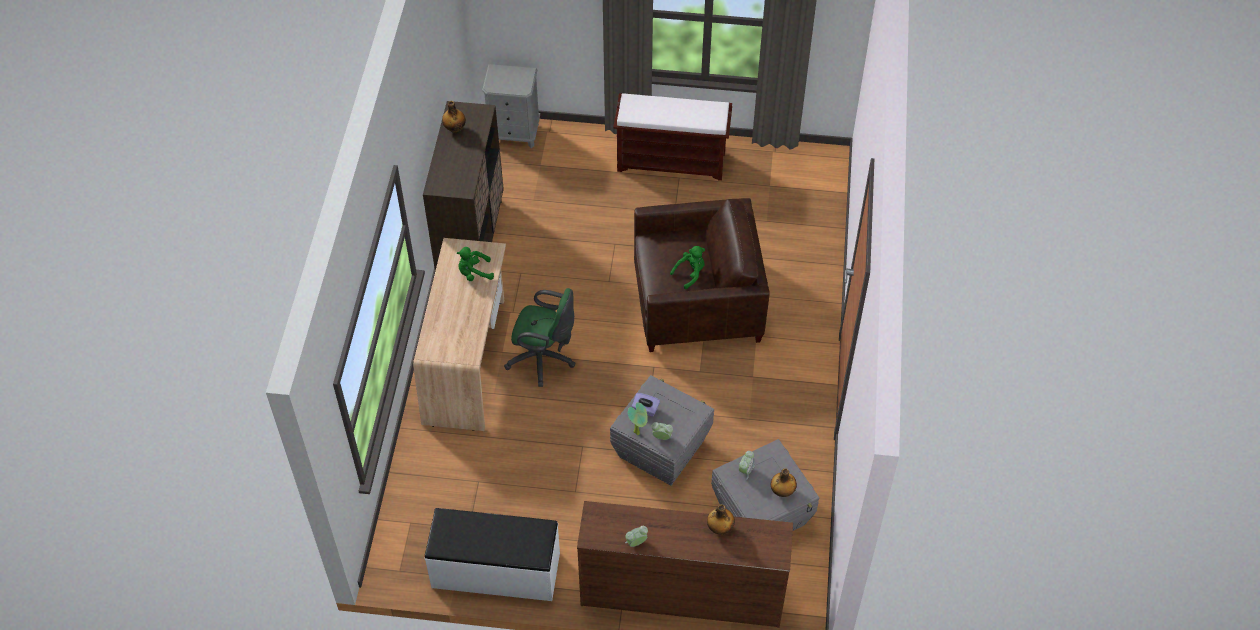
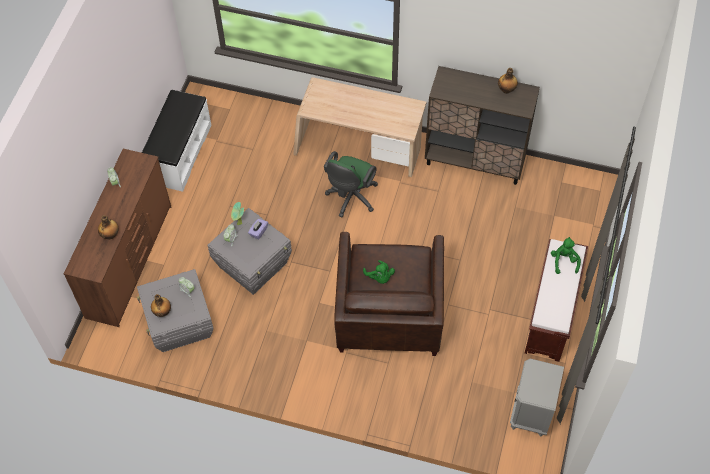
camera: 100 degrees right, 5 degrees up
(474, 273) = (387, 118): green plush toy -> green plush toy (564, 261)
(514, 133) = (592, 200): grey nightstand -> grey nightstand (531, 413)

